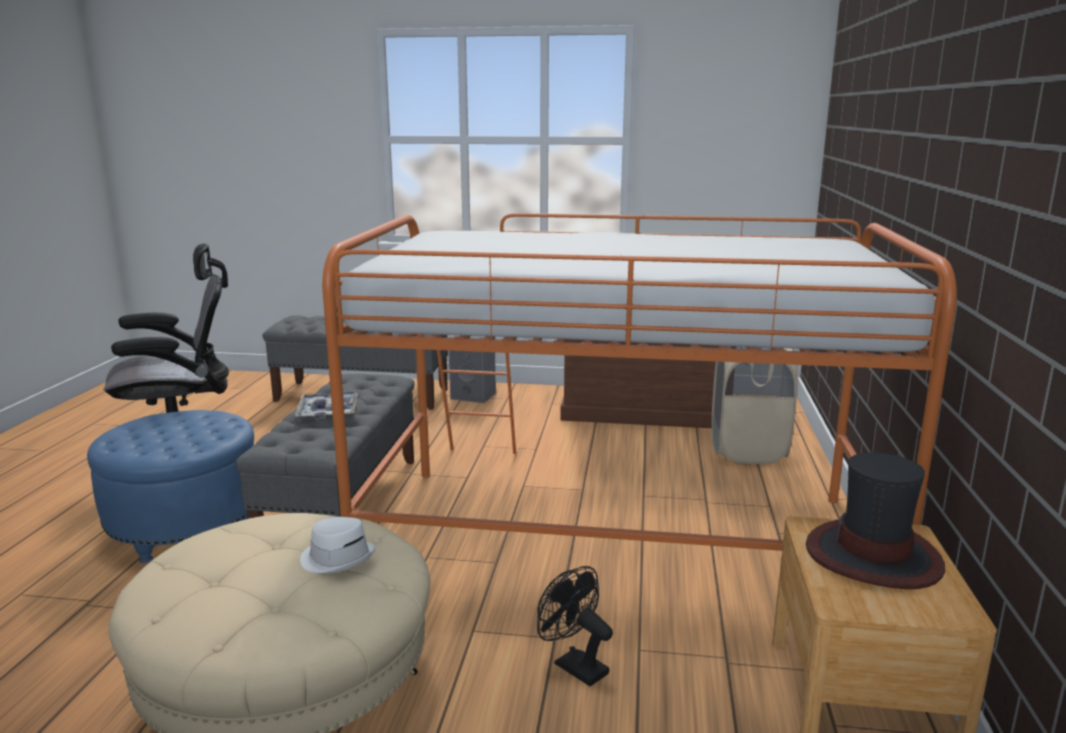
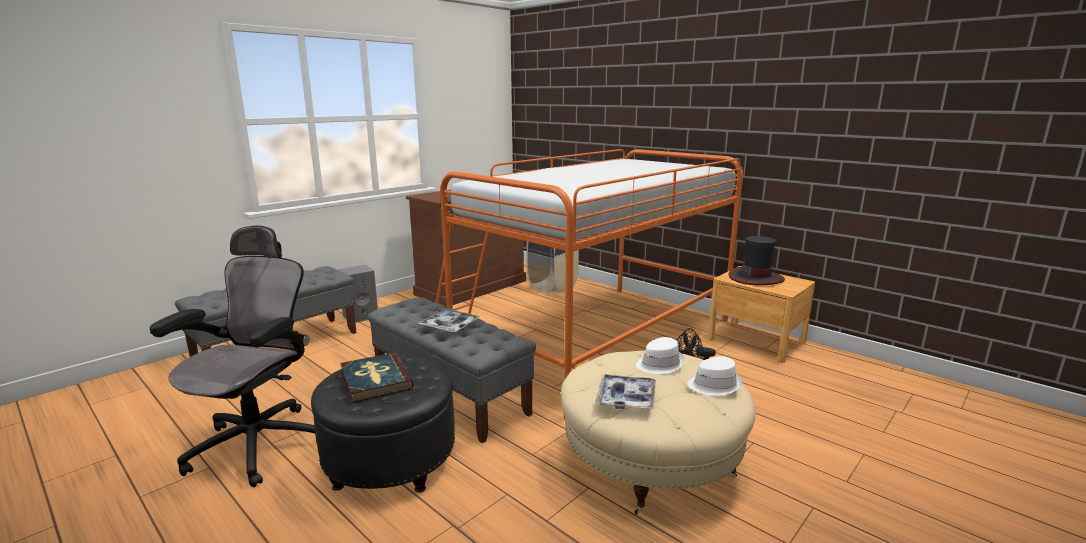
camera: 55 degrees left, 0 degrees up
(172, 428) = (375, 380): none -> book
(186, 527) = (391, 462): blue ottoman -> black ottoman
(207, 560) = (626, 398): none -> tray
(296, 617) = (714, 384): none -> white hat

